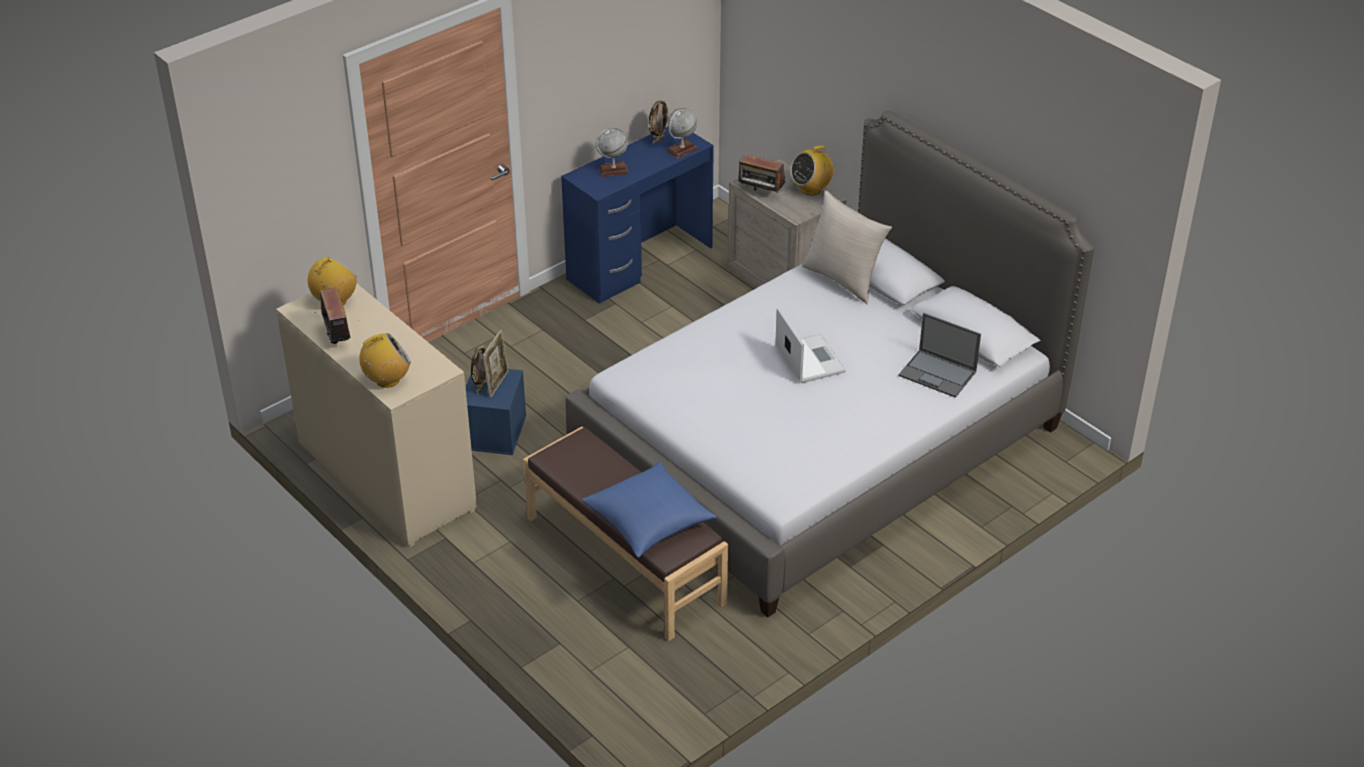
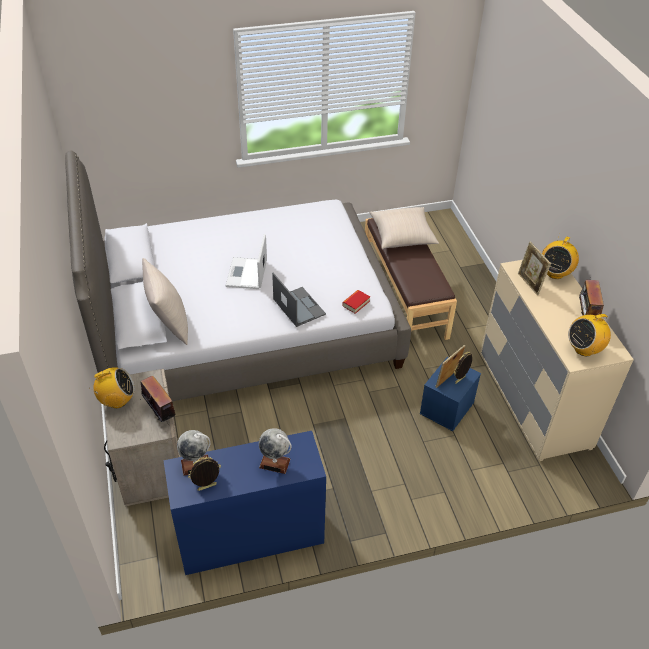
camera: 155 degrees left, 5 degrees up
(387, 380) = (555, 273): radio -> radio turned 60 degrees counterclockwise
(417, 355) = (529, 284): none -> picture frame
(644, 367) = (356, 303): none -> book
(649, 521) = (402, 236): blue pillow -> beige pillow
(938, 374) = (180, 240): laptop -> laptop (298, 306)

